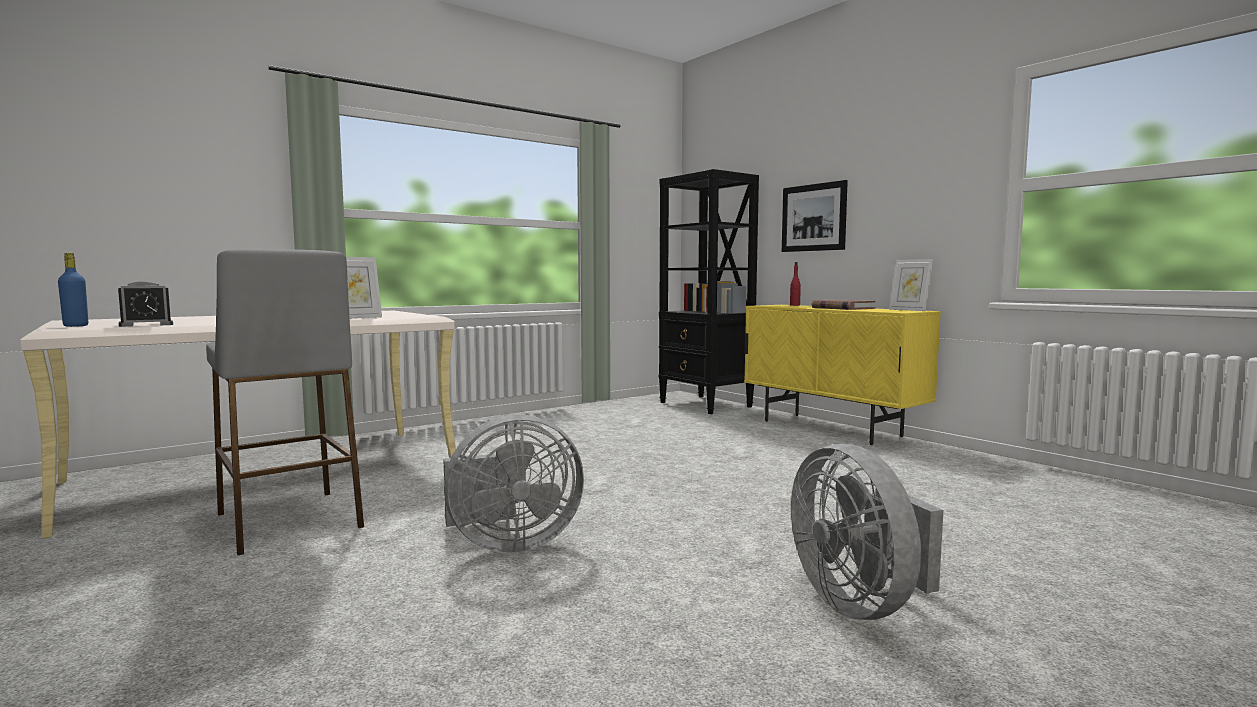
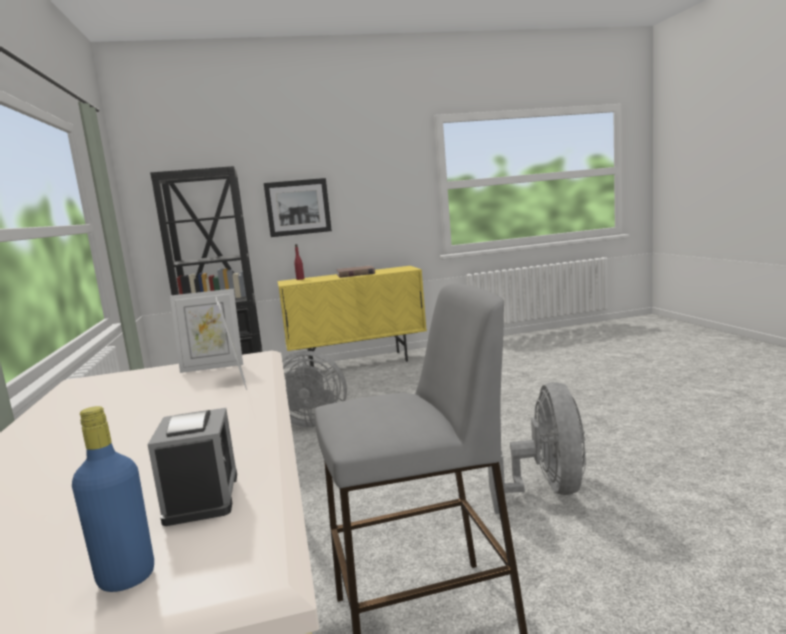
camera: 65 degrees left, 5 degrees up
(860, 603) = (652, 406): grey fan -> grey fan (312, 422)
(909, 310) = (397, 268): picture frame -> picture frame (212, 367)

